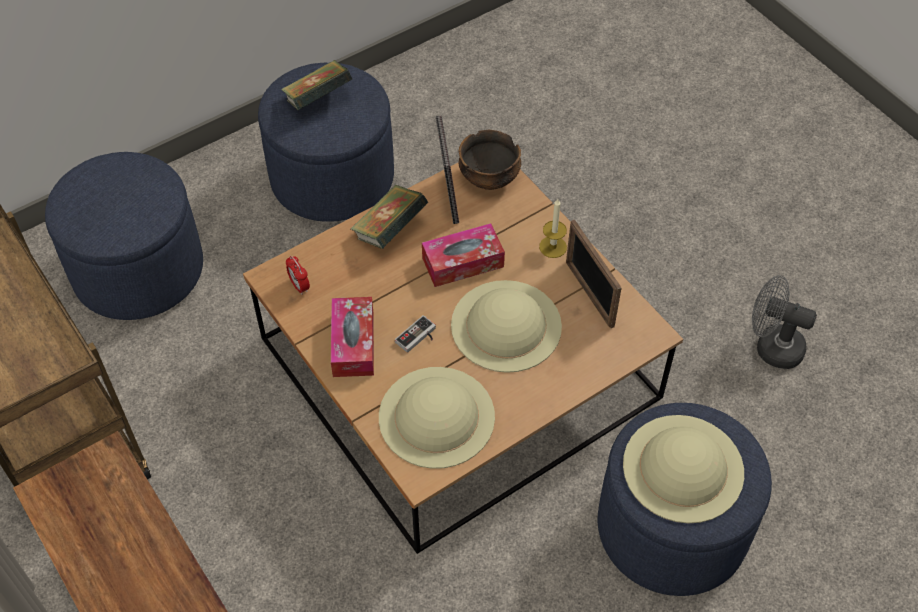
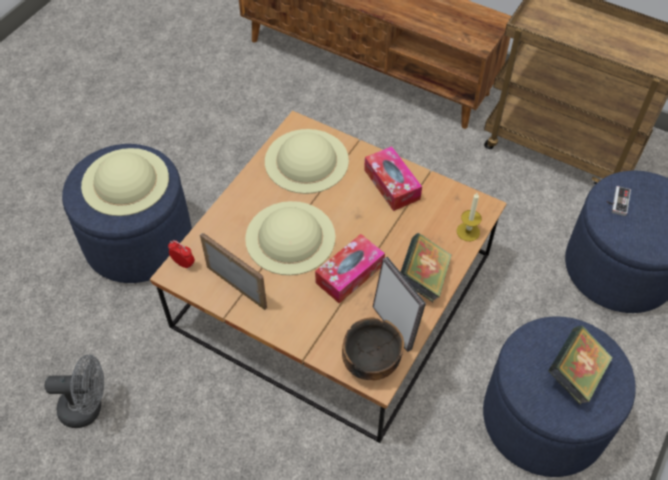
camera: 155 degrees right, 0 degrees up
(299, 286) = (459, 208): alarm clock -> alarm clock (183, 263)
(418, 338) = (349, 205): game controller -> game controller (617, 201)
(553, 247) = (283, 316): candle -> candle (468, 231)

